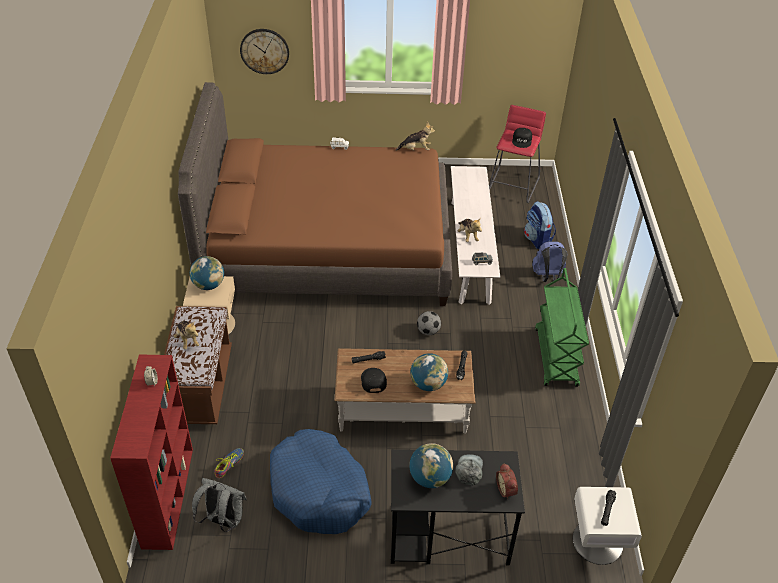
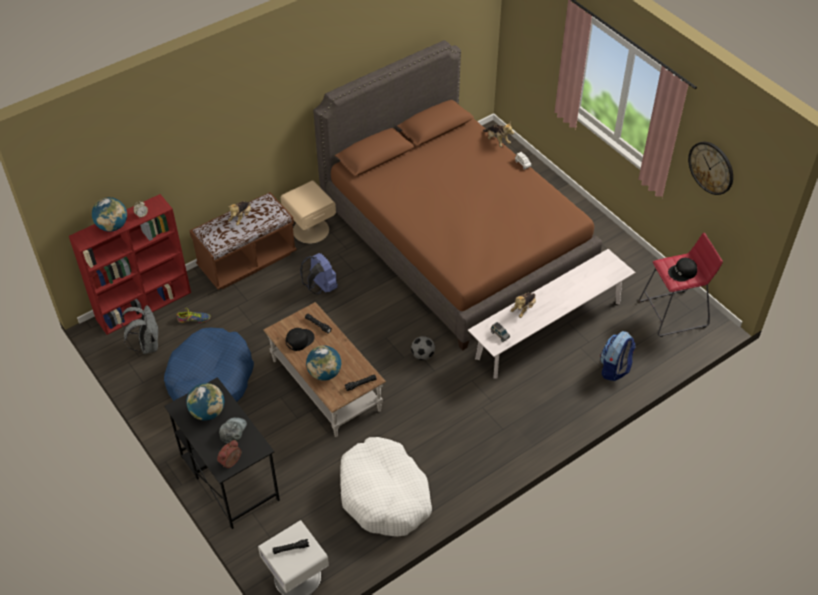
camera: 55 degrees right, 5 degrees up
(209, 285) = (312, 195): globe -> globe (112, 226)
(264, 51) = (534, 43): wall clock -> wall clock (711, 167)
(415, 149) = (574, 209): plush toy -> plush toy (497, 141)
(469, 470) = (232, 431): grey cap -> grey cap turned 45 degrees counterclockwise
(547, 276) = (571, 400): blue backpack -> blue backpack (320, 287)
(553, 433) = (384, 495): none -> white dog bed
(556, 358) = (473, 456): green cart -> none

